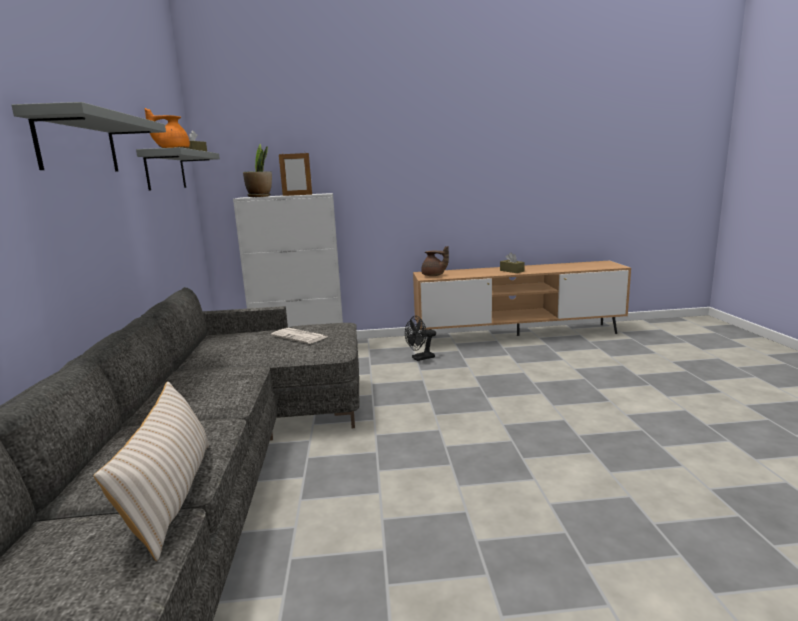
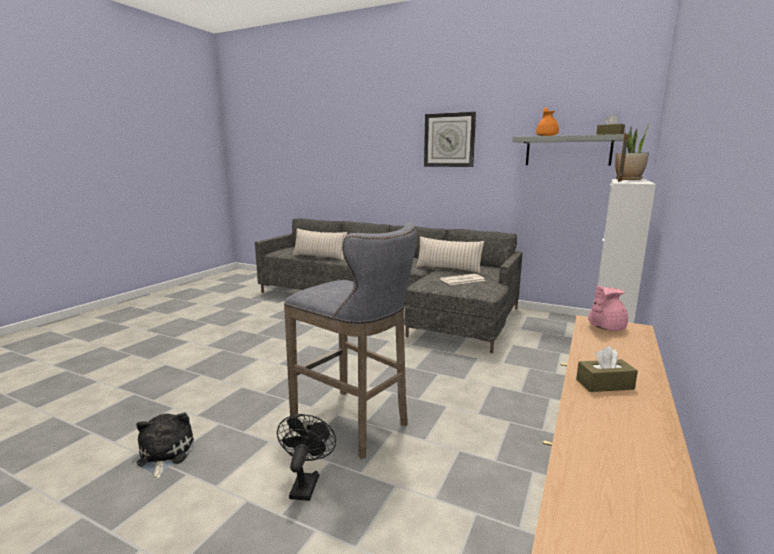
camera: 120 degrees right, 0 degrees up
(78, 144) = (449, 140): grey shelf -> wall clock
(237, 353) = (448, 269): none -> beige pillow
(420, 358) = (529, 396): black fan -> black fan (305, 483)
(434, 275) = (604, 327): brown teapot -> pink teapot
(550, 395) = (355, 424): none -> grey stool
(725, 445) = (164, 455): none -> plush toy

